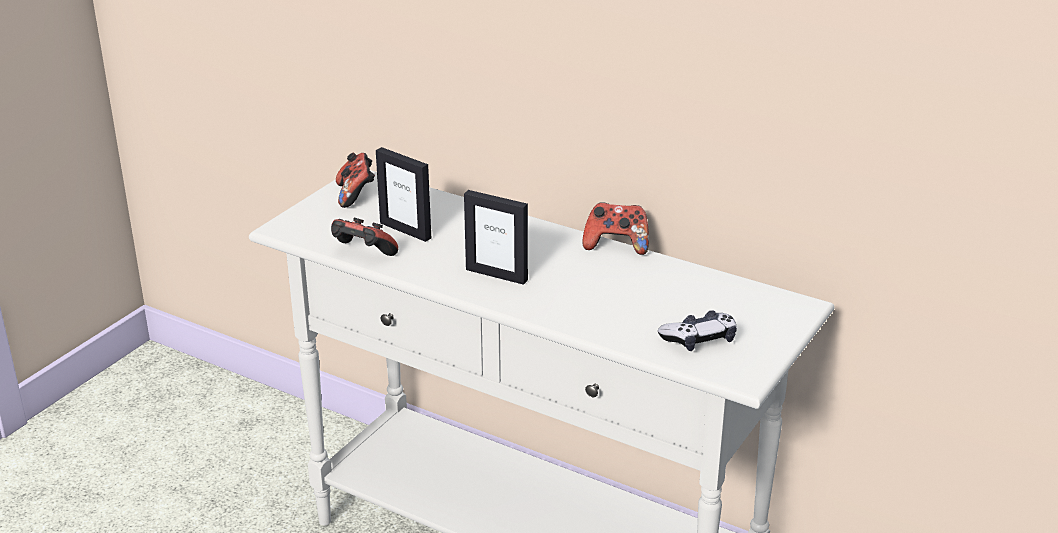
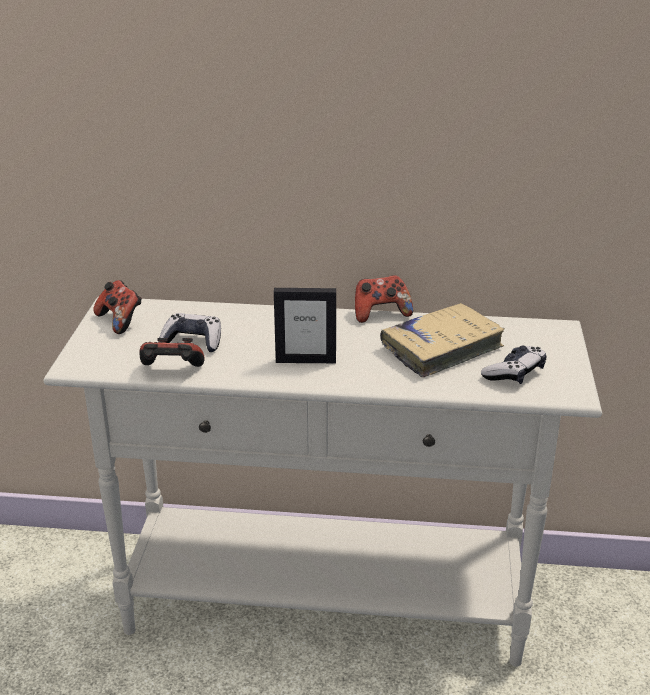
camera: 25 degrees left, 0 degrees up
(406, 230) = (193, 341): picture frame -> game controller
(646, 296) = (441, 348): none -> beige book

